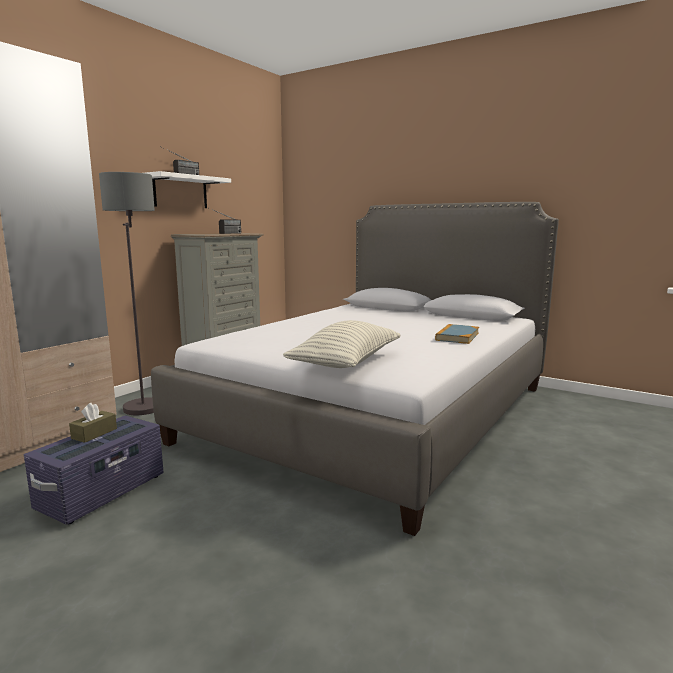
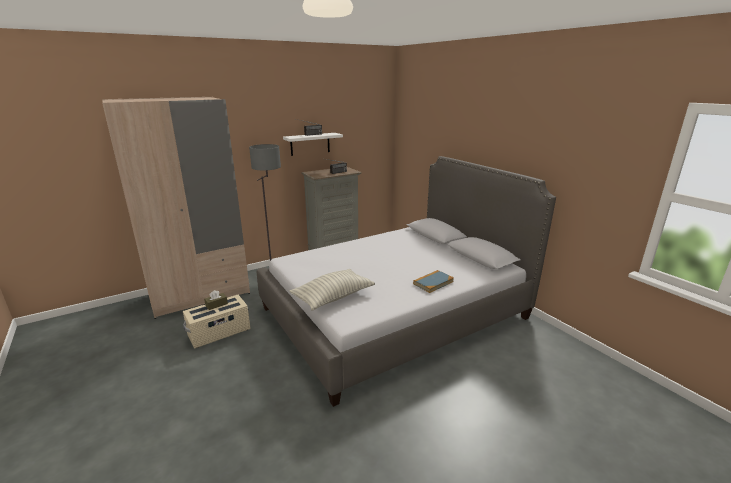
camera: 25 degrees right, 10 degrees up
(102, 492) = (219, 333): purple storage box -> beige storage box

